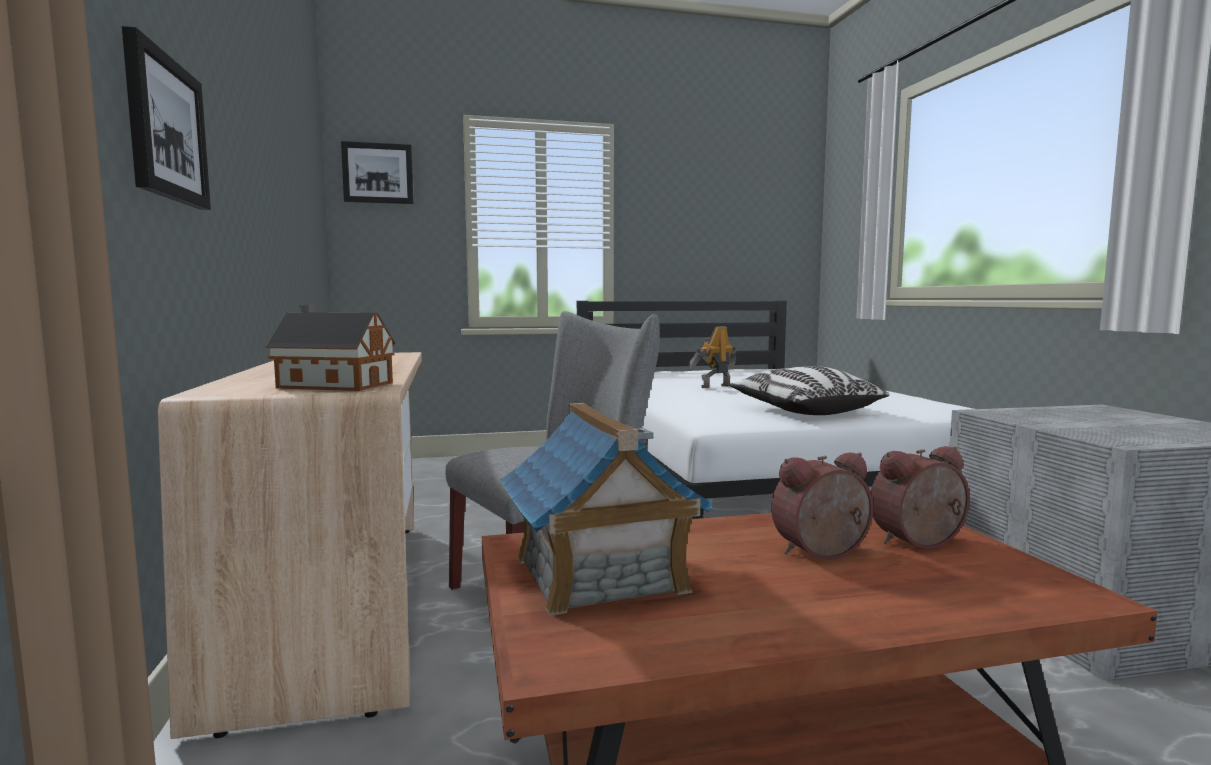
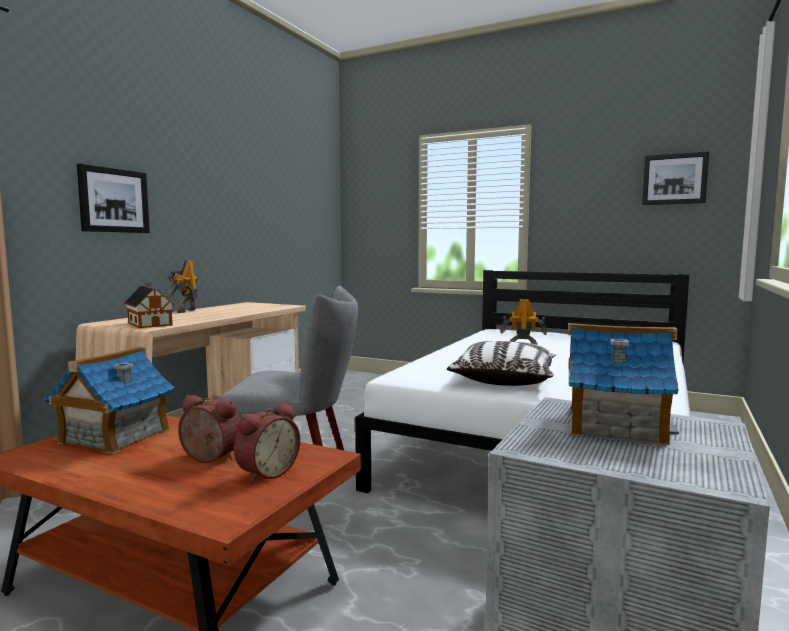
camera: 40 degrees right, 0 degrees up
(267, 369) = (185, 311): none -> toy robot
(378, 173) = (368, 183): picture -> picture (674, 179)
(921, 543) = (266, 472): alarm clock -> alarm clock turned 105 degrees clockwise
(1074, 418) = (614, 425): none -> toy house

